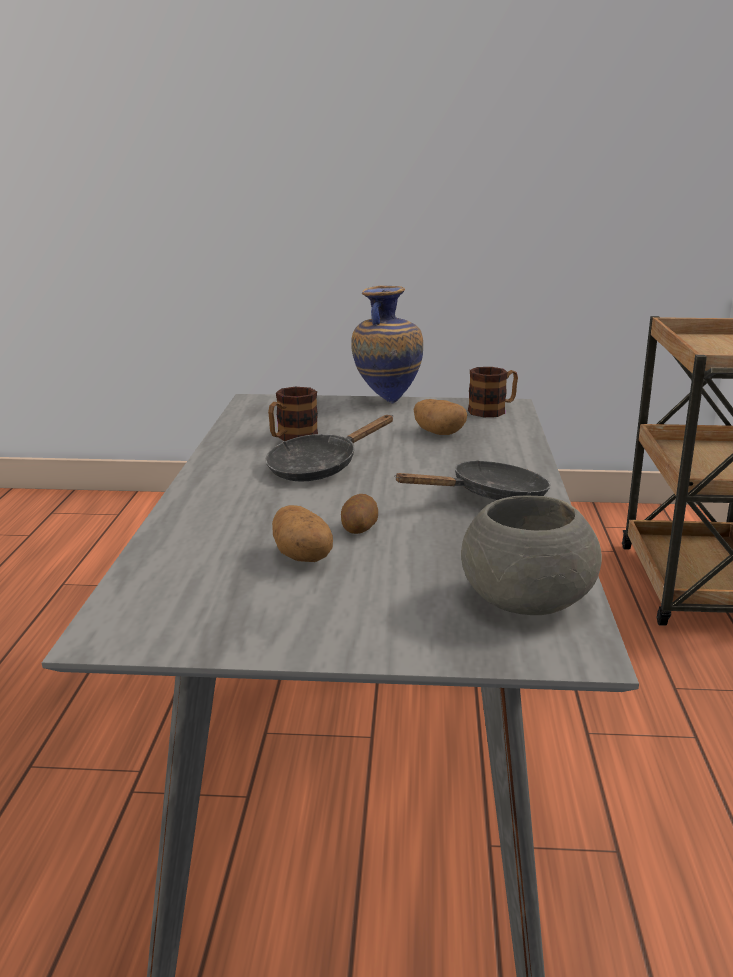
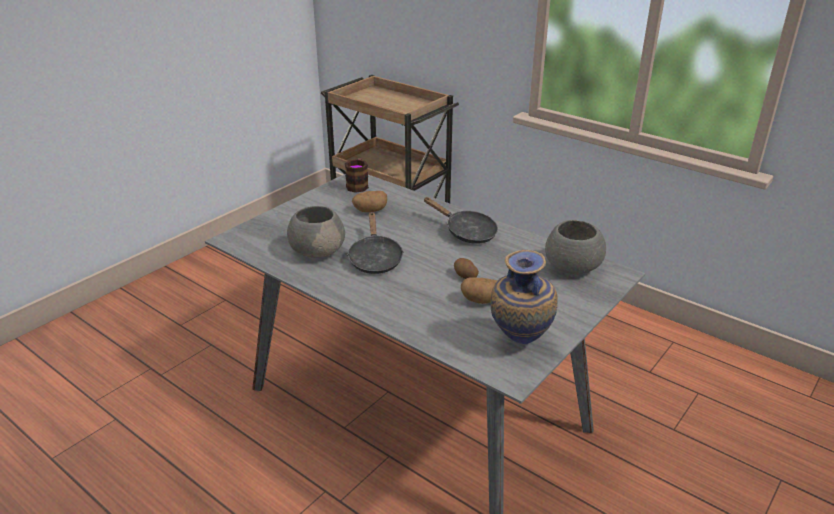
camera: 55 degrees left, 10 degrees up
(291, 438) = (318, 251): mug -> grey bowl
(386, 401) = (298, 204): vase -> vase (518, 343)
(490, 496) = (466, 232): black frying pan -> black frying pan turned 120 degrees clockwise

